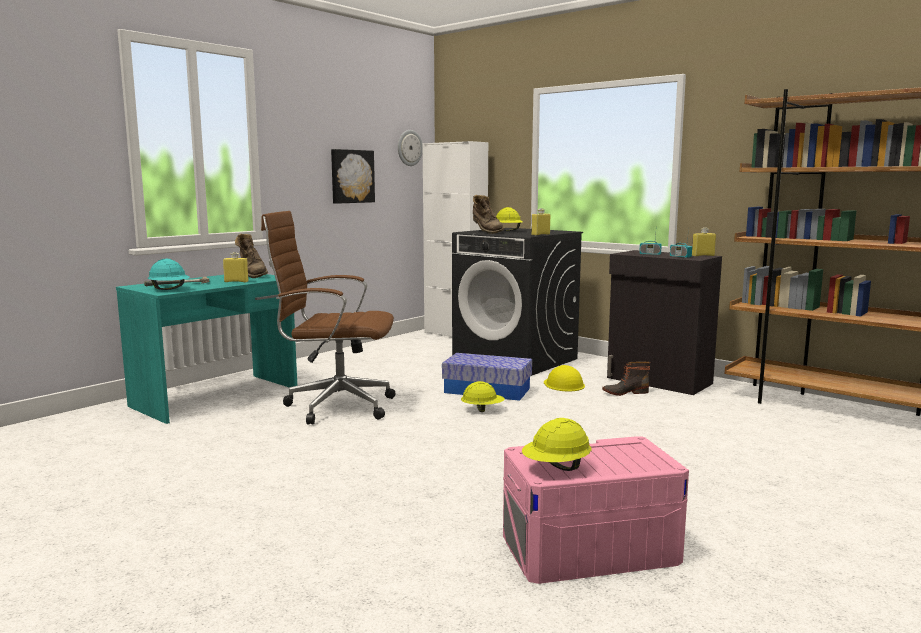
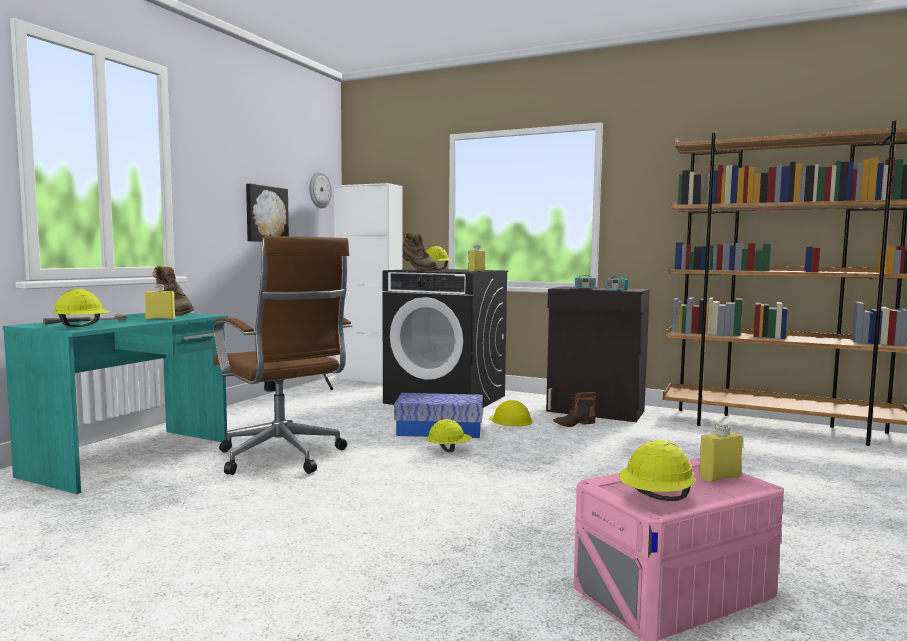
camera: 15 degrees left, 5 degrees down
(170, 289) = (82, 326): turquoise hard hat -> yellow hard hat
(334, 406) = (283, 458): brown office chair -> brown office chair turned 120 degrees counterclockwise
(703, 255) = (633, 289): yellow bottle -> yellow bottle (719, 477)

